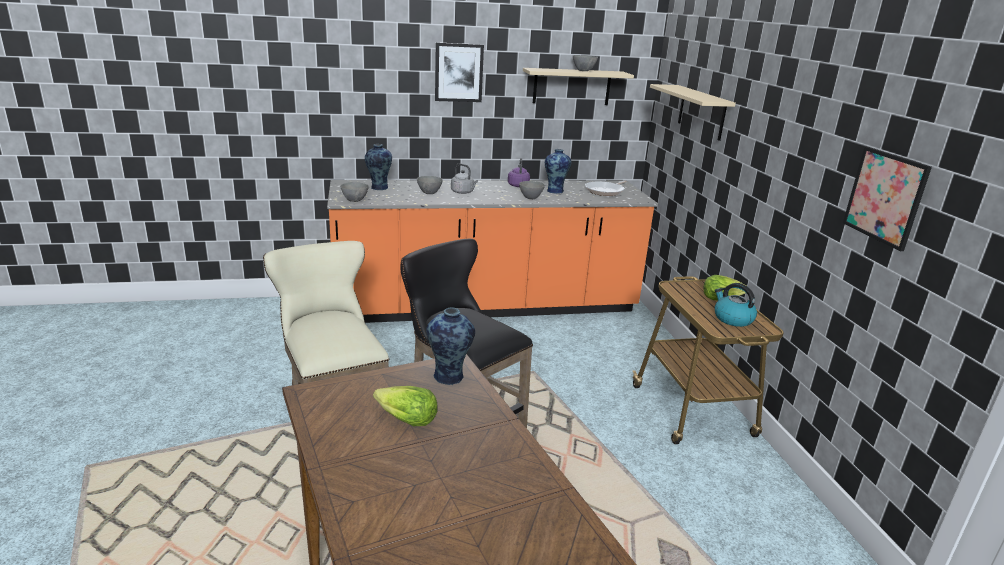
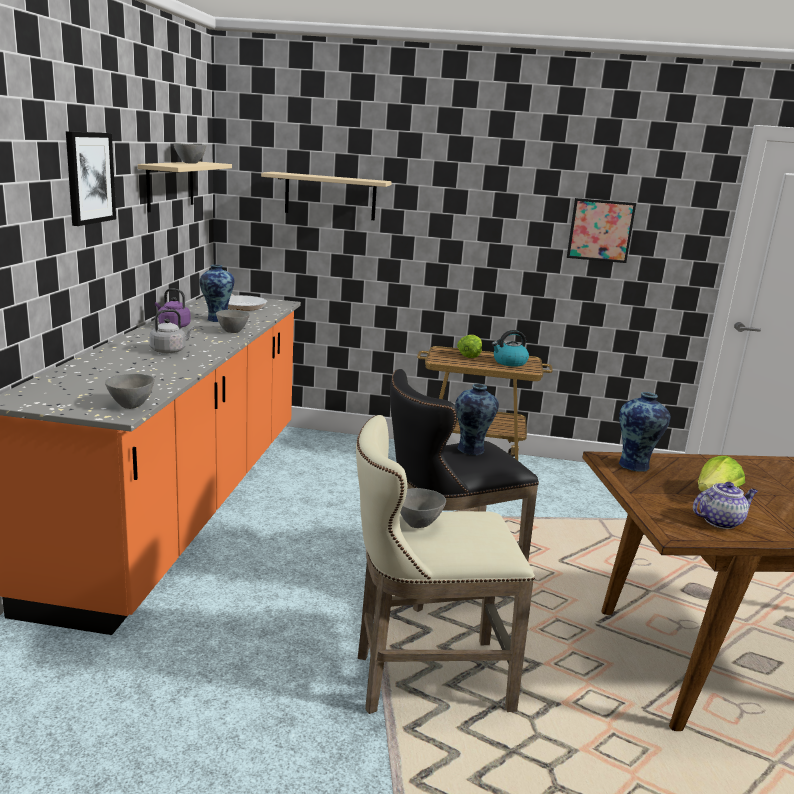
camera: 70 degrees left, 5 degrees down
(343, 418) = (720, 521): none -> teapot
(379, 188) = (81, 384): vase -> vase (472, 450)
(430, 193) = (151, 365): grey bowl -> grey bowl (418, 523)

